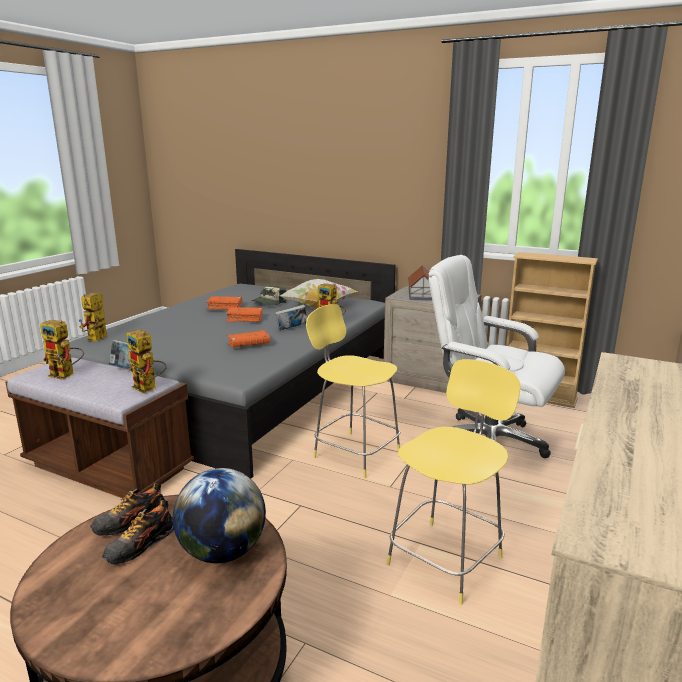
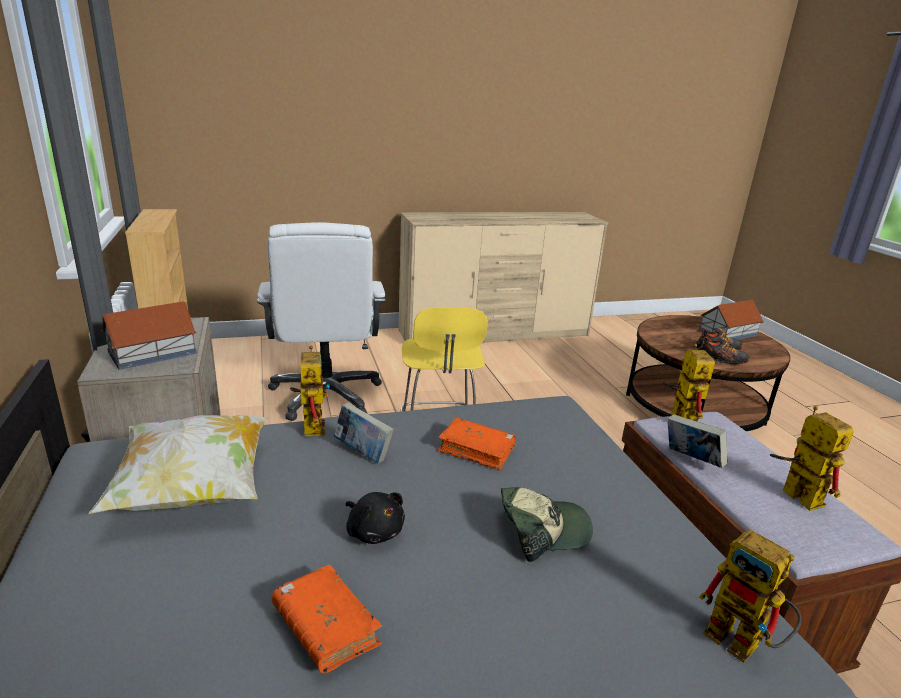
camera: 135 degrees left, 5 degrees up
(96, 340) = (743, 644): toy robot -> toy robot turned 75 degrees clockwise
(133, 617) = (727, 333): none -> toy house
(222, 552) = (673, 332): globe -> none
(245, 319) = (374, 531): orange book -> black plush toy
(268, 303) = (213, 579): cap -> cap (542, 530)
(447, 558) = (499, 373): yellow stool -> none

